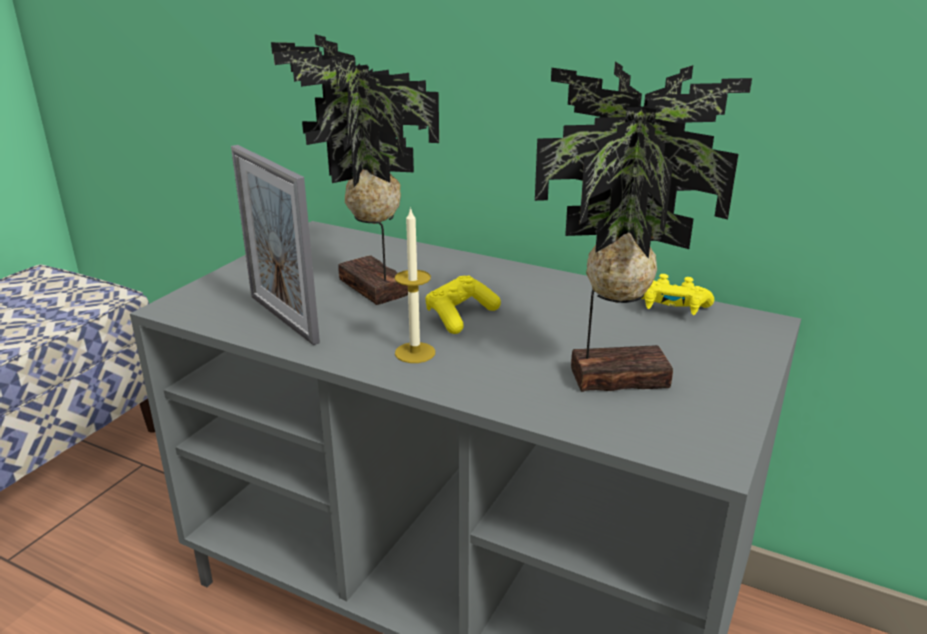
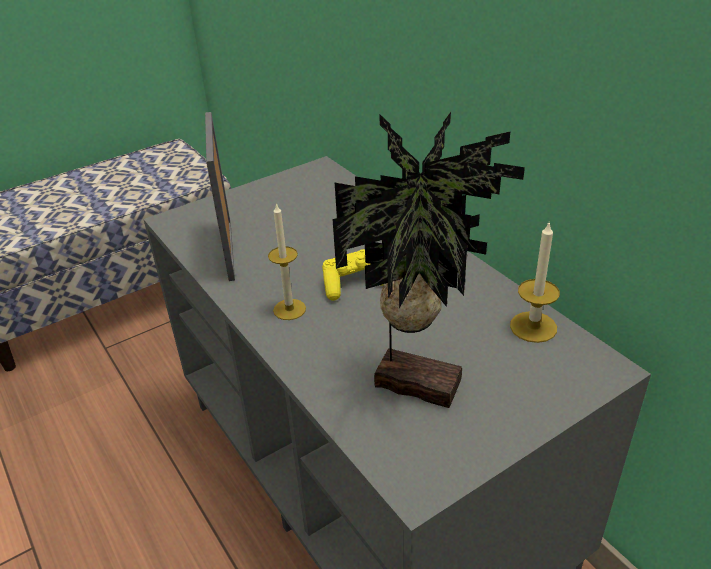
camera: 30 degrees right, 10 degrees up
(369, 290) = (309, 238): potted plant -> none
(672, 309) = (533, 327): yellow game controller -> candle

